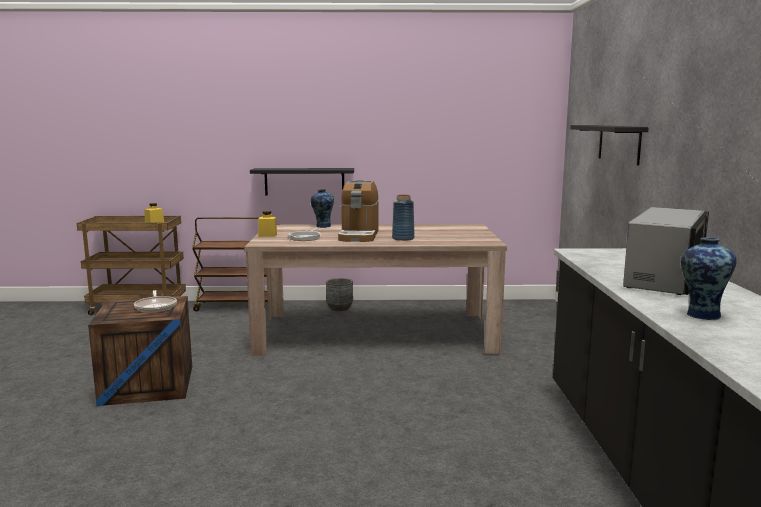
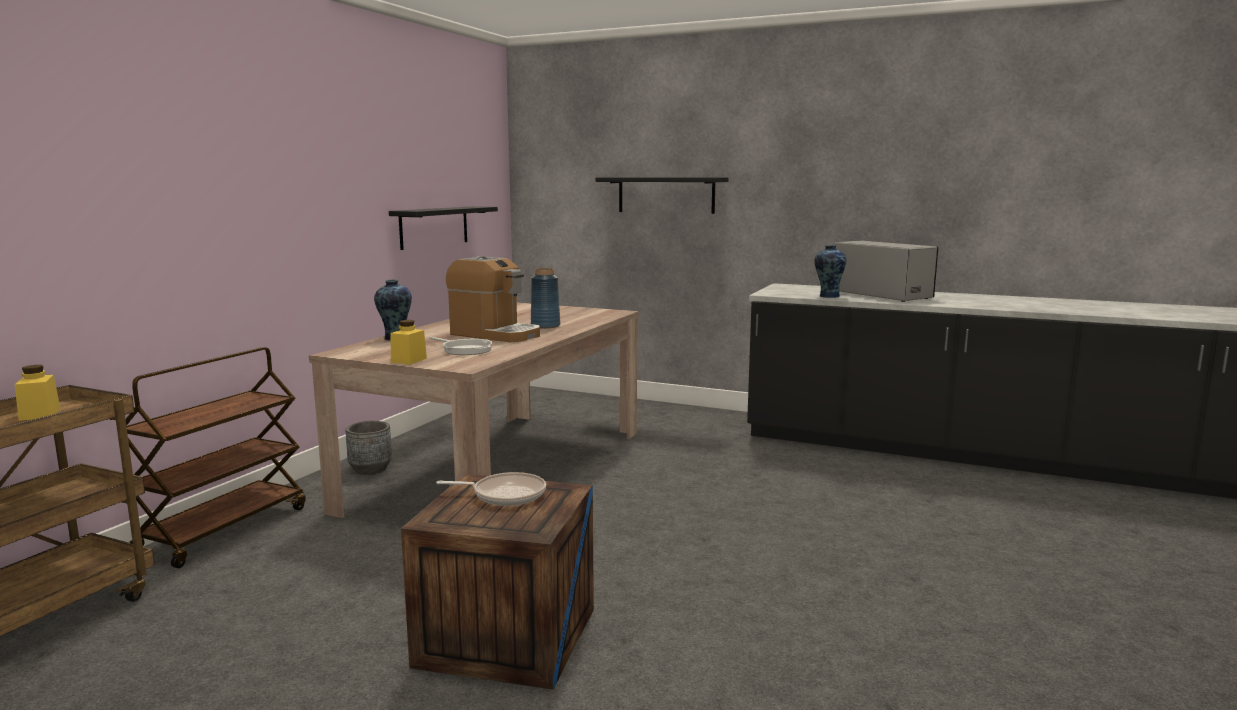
camera: 65 degrees left, 0 degrees up
(304, 181) = (275, 278): black shelf -> black shelf (434, 227)
(702, 314) = (979, 302): vase -> vase (828, 296)

